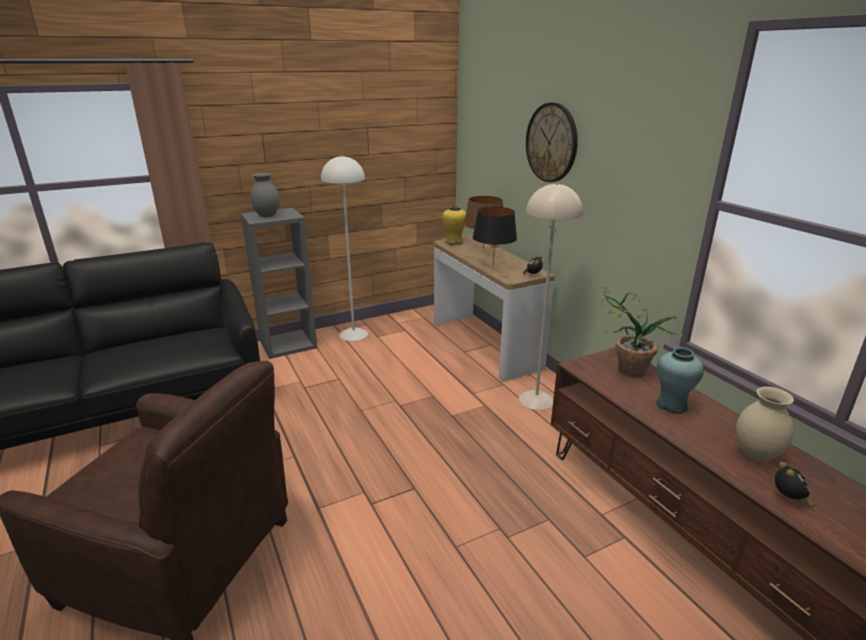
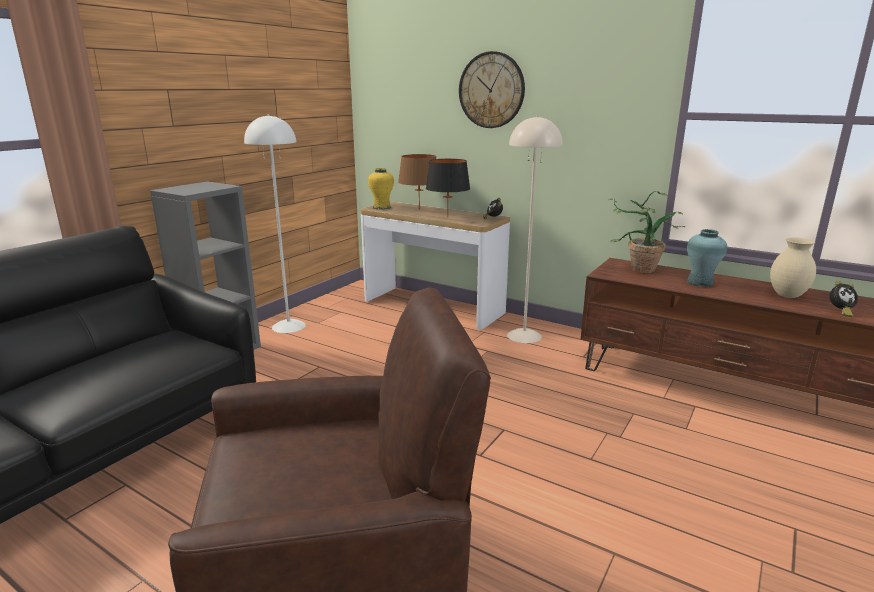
camera: 30 degrees left, 5 degrees down
(267, 216) = (193, 188): grey vase -> none
(789, 499) = (839, 312): alarm clock -> alarm clock turned 105 degrees clockwise

